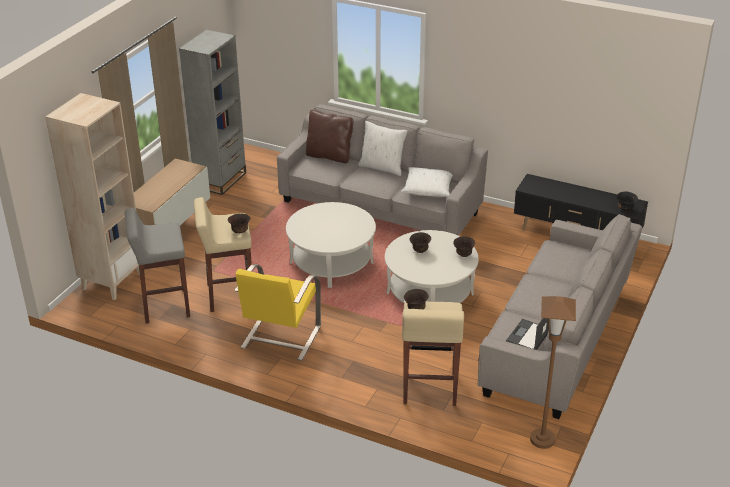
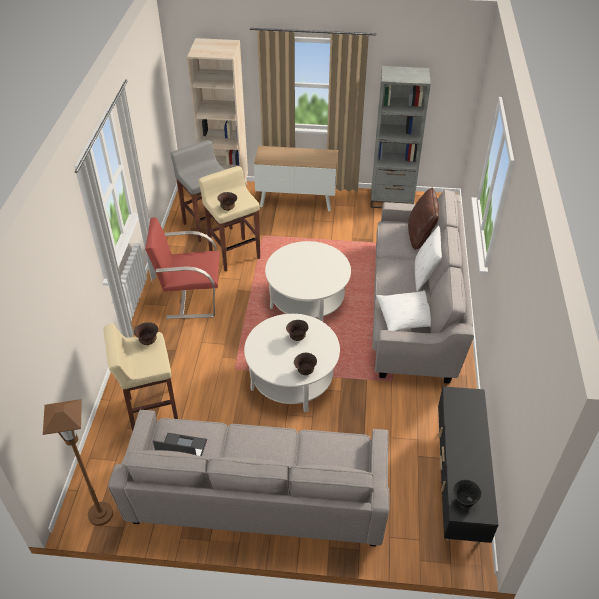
camera: 70 degrees right, 10 degrees up
(280, 338) = (191, 298): yellow armchair -> red armchair

